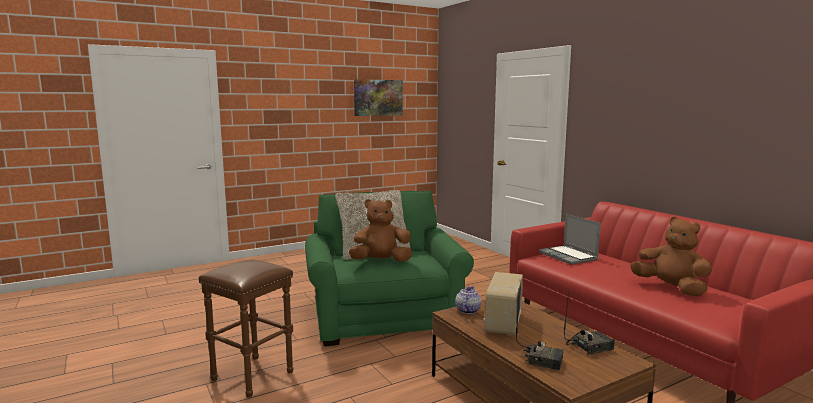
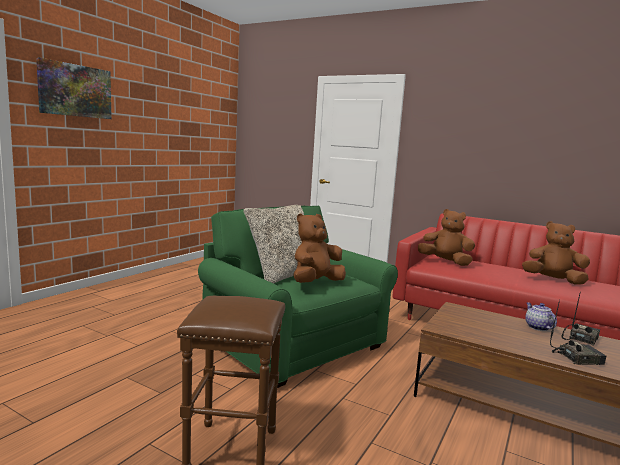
camera: 30 degrees left, 0 degrees up
(378, 97) = (187, 109): picture -> picture (75, 90)
(467, 310) = (445, 322): teapot -> teapot (537, 327)
(502, 324) = (493, 330): radio -> none
(569, 256) = (445, 262): laptop -> brown plush toy

